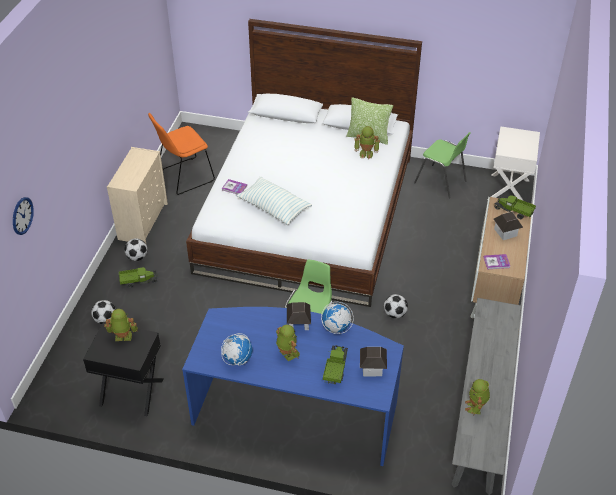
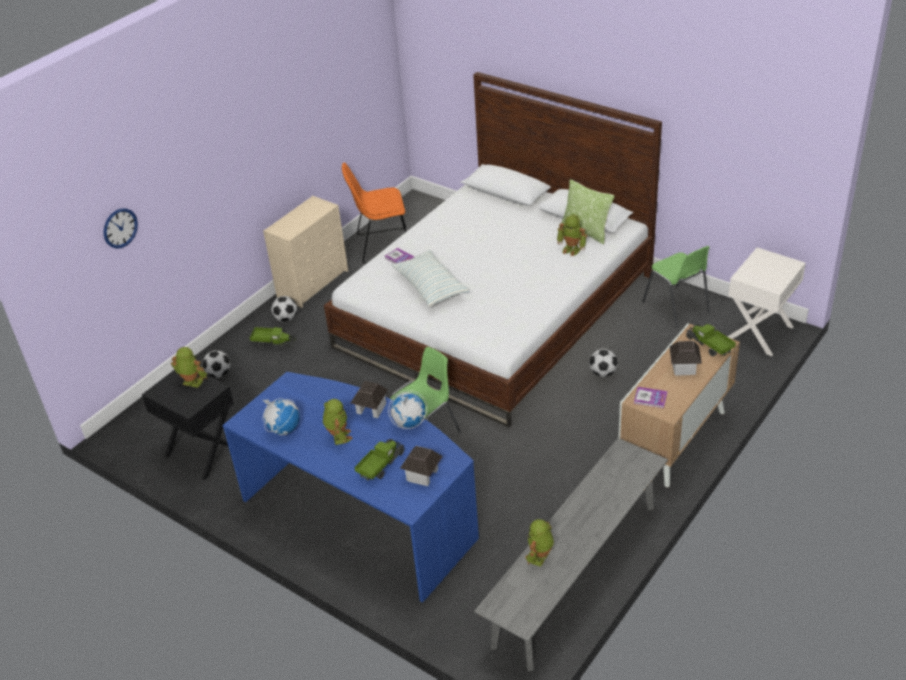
camera: 25 degrees right, 5 degrees down
(395, 314) = (533, 442): football -> football (603, 373)

